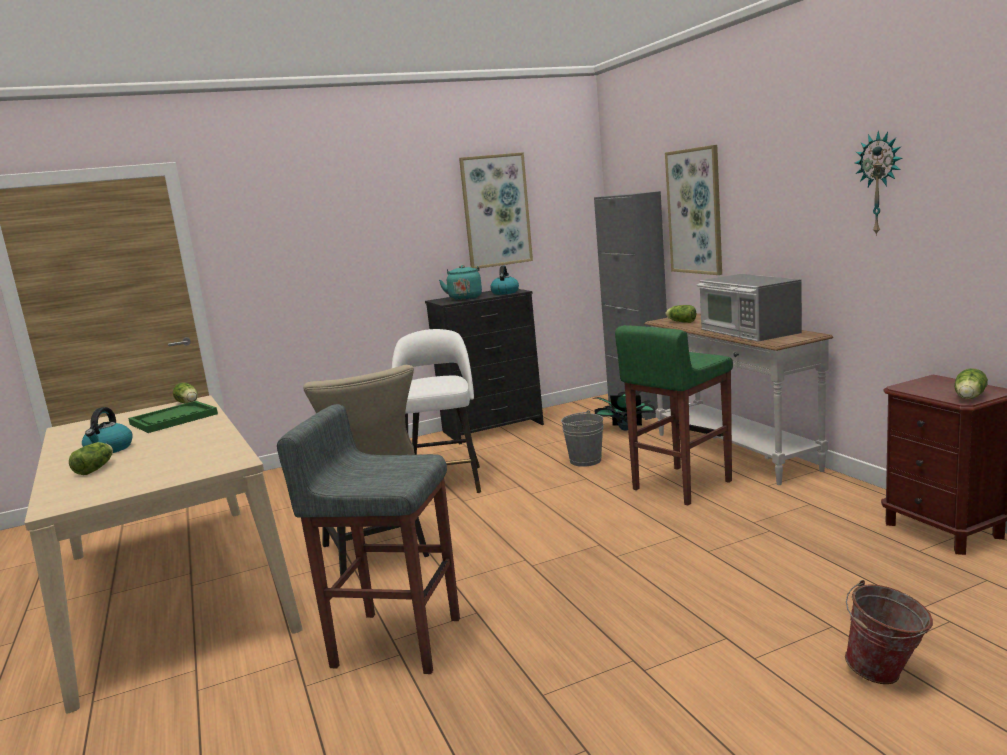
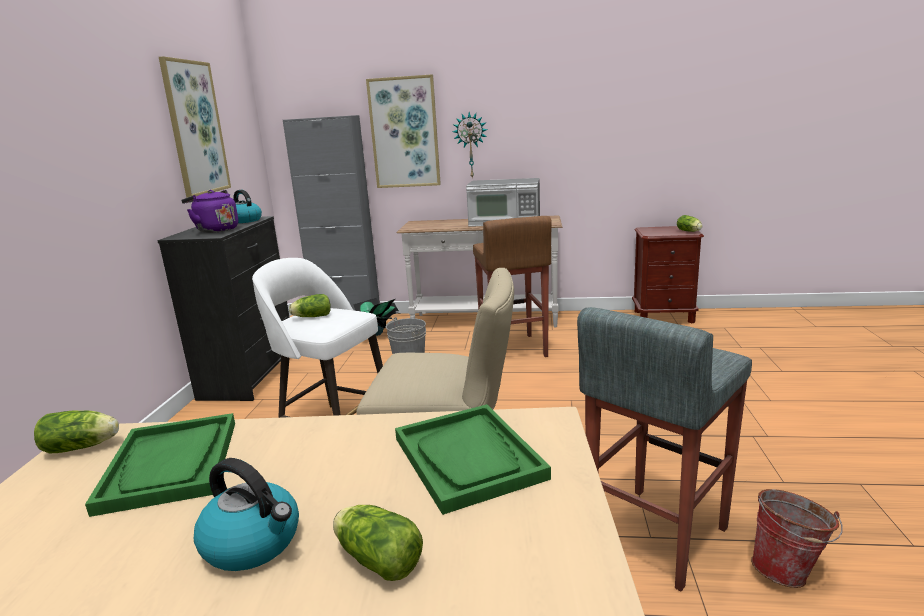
camera: 60 degrees left, 5 degrees up
(187, 459) = (468, 458): none -> green tray
(465, 298) = (215, 230): turquoise kettle -> purple kettle
(680, 322) = (429, 226): lettuce -> lettuce (311, 317)
(680, 485) = (512, 349): green stool -> brown stool
(880, 183) = (595, 107): wall clock -> wall clock (471, 145)
(886, 675) = (805, 376): bucket -> bucket (788, 571)

